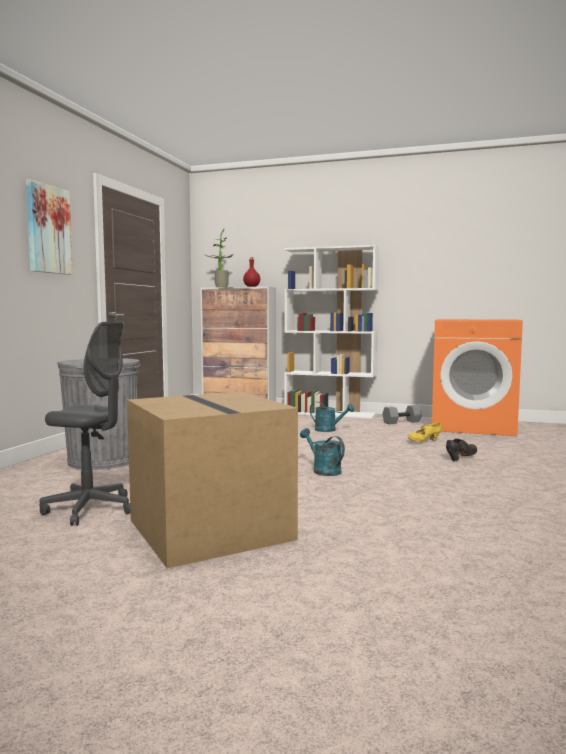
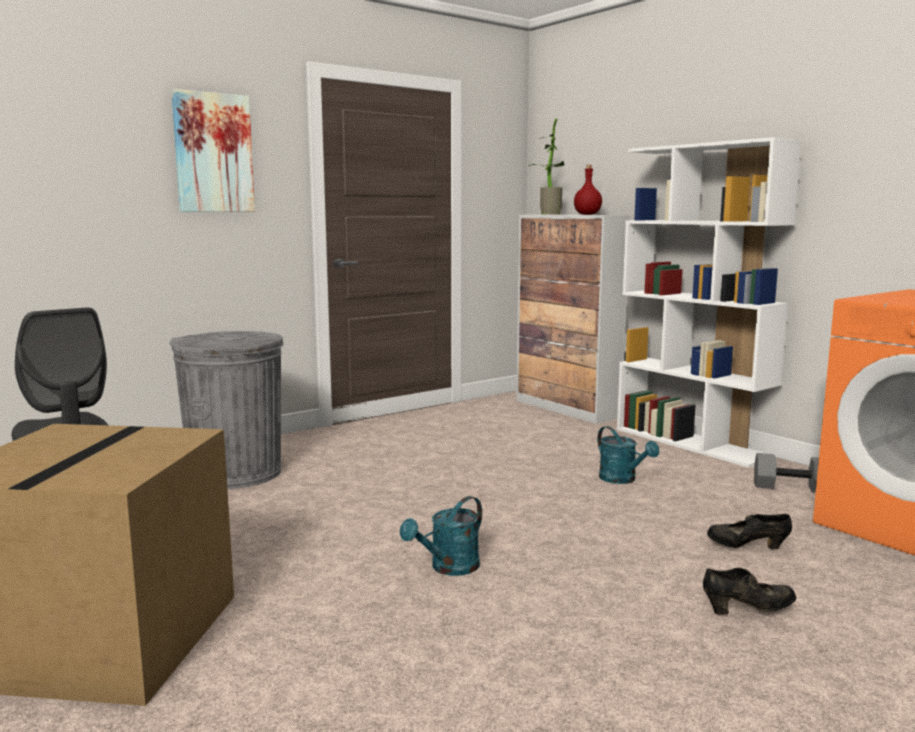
camera: 35 degrees right, 5 degrees up
(323, 470) = (448, 568): turquoise watering can -> turquoise watering can turned 135 degrees counterclockwise
(424, 441) = (747, 547): yellow shoe -> black shoe

